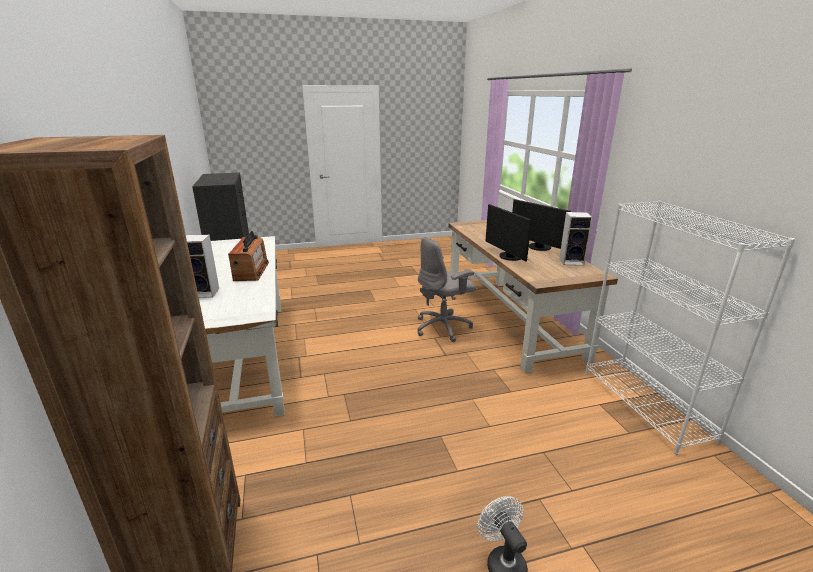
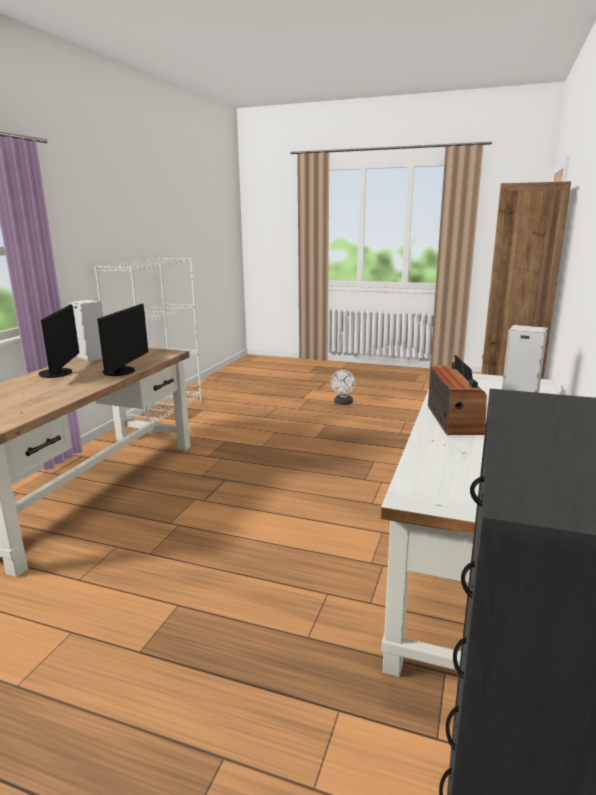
camera: 145 degrees left, 5 degrees down
(251, 271) = (454, 420): radio -> radio turned 150 degrees clockwise
(443, 327) = (170, 508): grey office chair -> none

